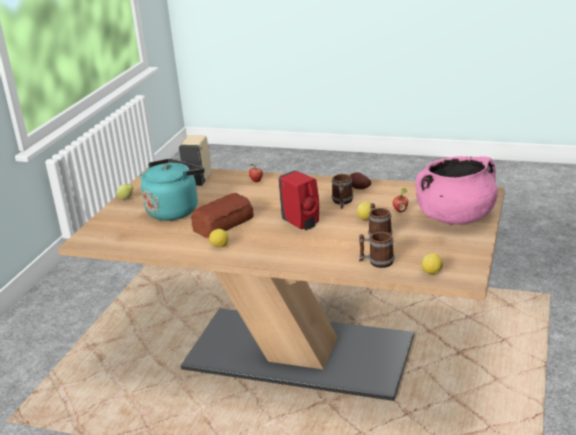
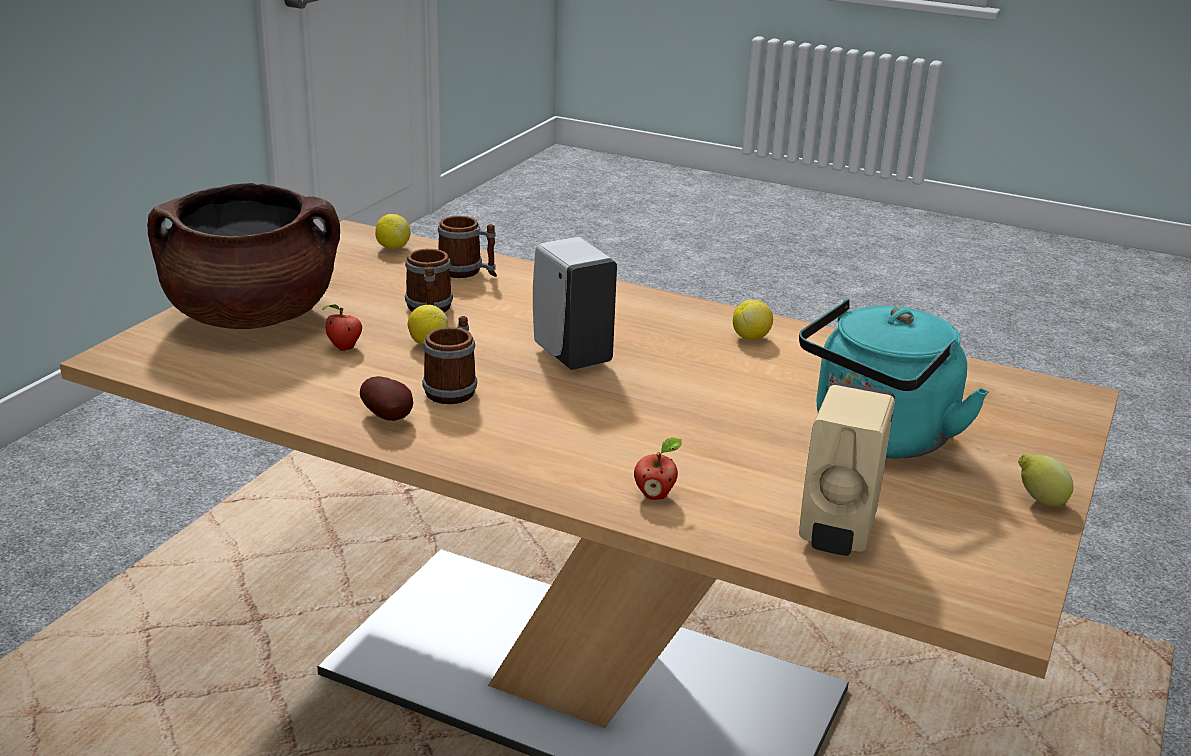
camera: 175 degrees left, 0 degrees up
(224, 223) = (744, 383): bread -> none
(301, 224) = (570, 355): red soap dispenser -> white soap dispenser
(455, 218) = (252, 317): pink cooking pot -> brown cooking pot

